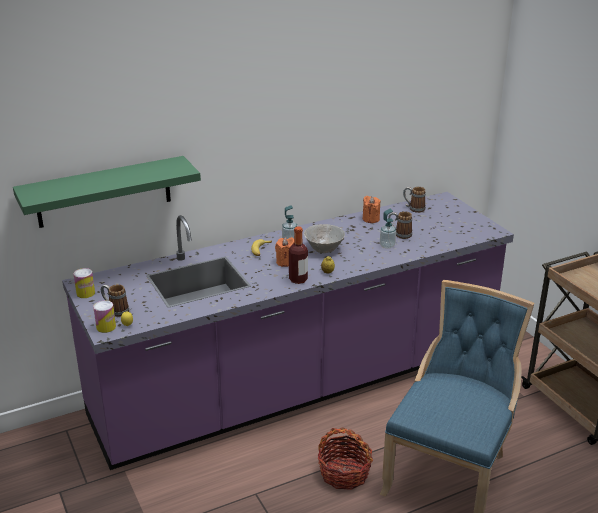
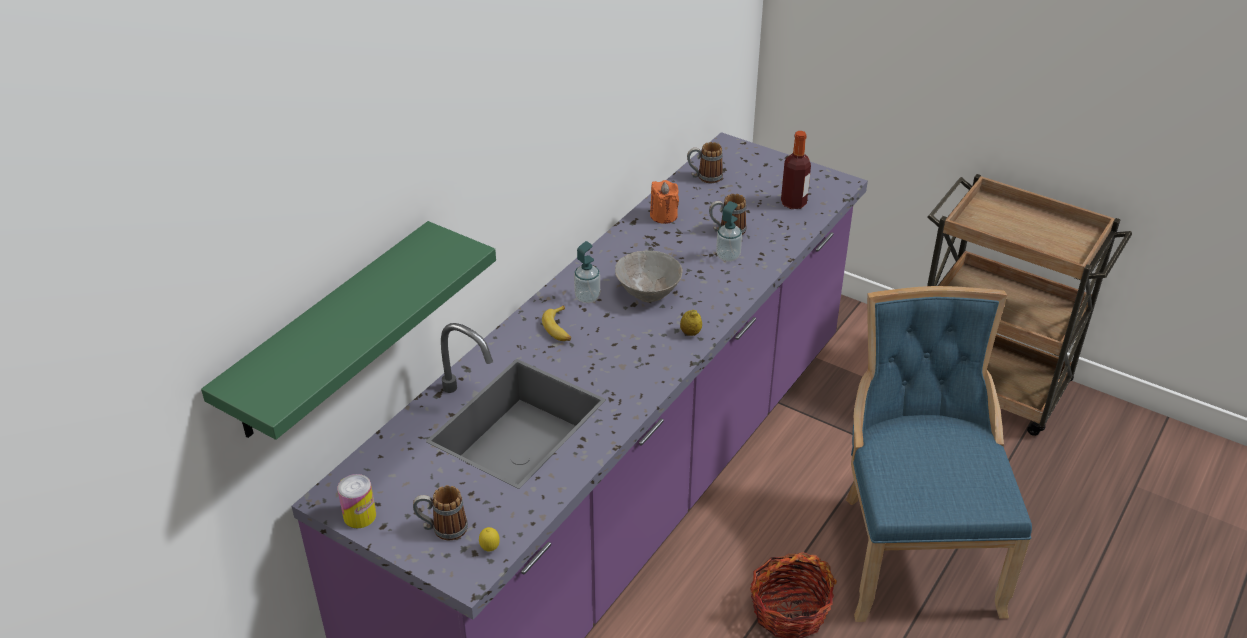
camera: 30 degrees left, 10 degrees up
(106, 327) = (458, 566): can -> none
(285, 262) = (616, 337): orange candle -> none
(298, 280) = (662, 362): bottle -> bottle (793, 203)

